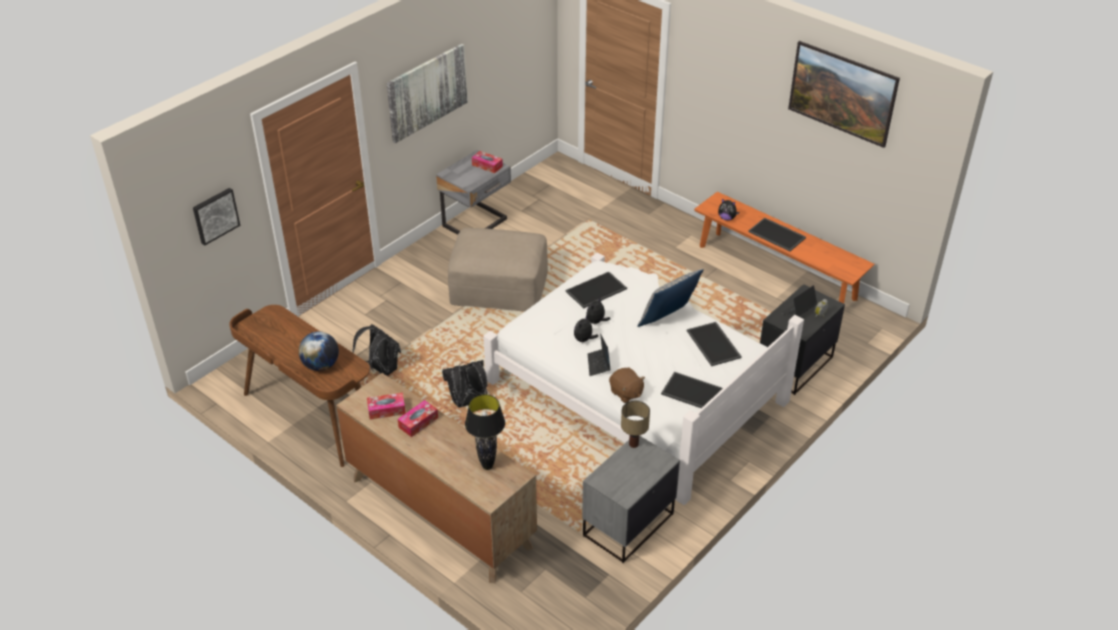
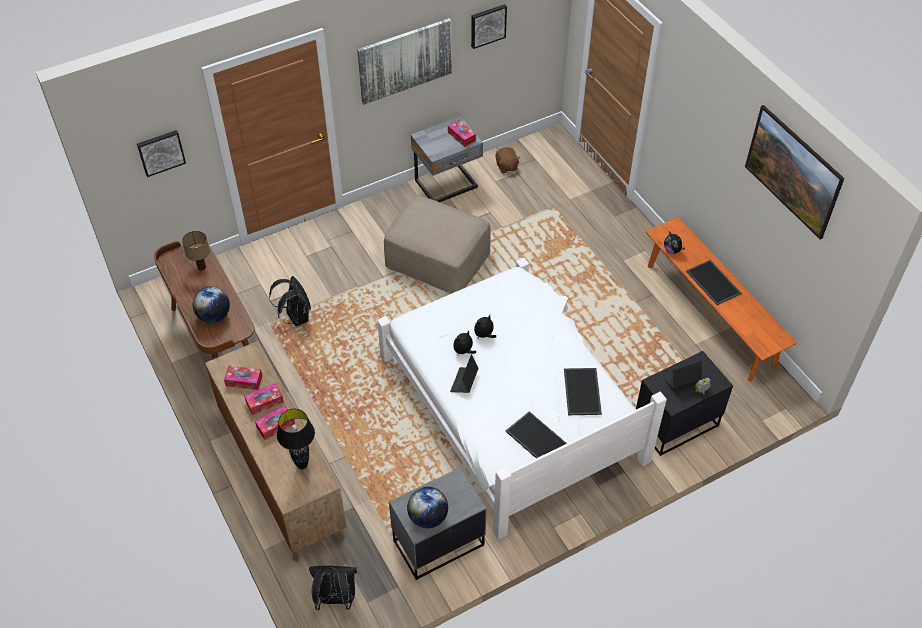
camera: 20 degrees right, 10 degrees up
(441, 439) = (275, 425): none -> tissue box
(468, 402) = (355, 373): black backpack -> black backpack (336, 598)
(493, 49) = (487, 25): none -> picture
(596, 291) = (500, 301): tray -> none
(626, 393) = (474, 420): brown plush toy -> brown plush toy (506, 166)
(629, 483) = (428, 517): none -> globe
(634, 444) = (453, 478): table lamp -> table lamp (202, 267)
(668, 320) = (553, 352): pillow -> none

